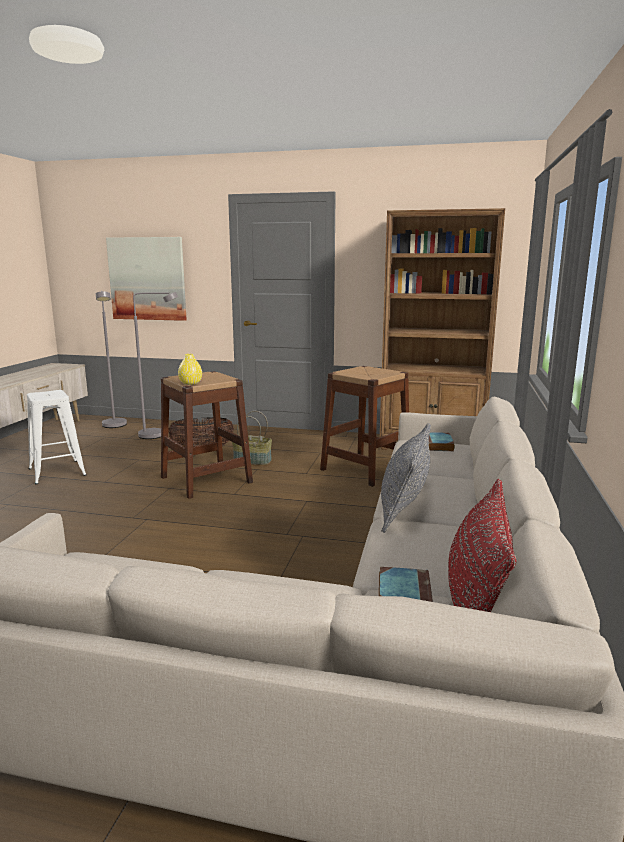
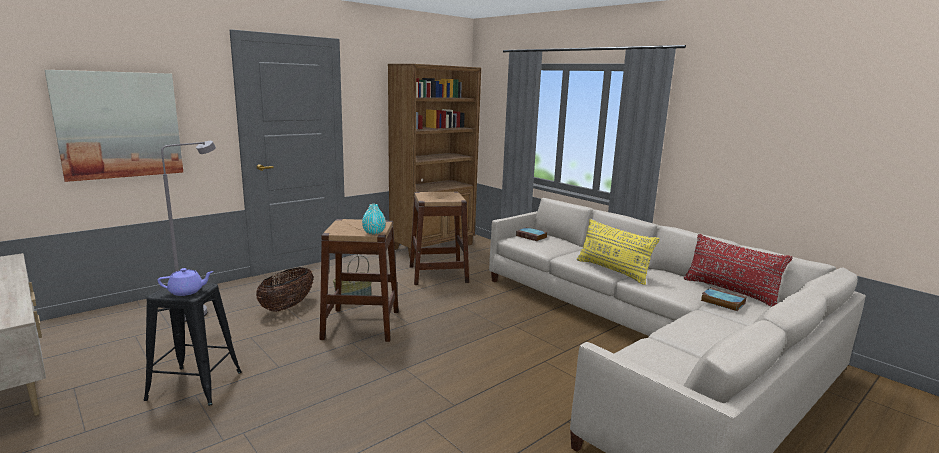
camera: 55 degrees left, 0 degrees up
(45, 395) = (187, 291): none -> purple teapot
(57, 472) = (195, 385): white stool -> black stool
(115, 426) = (109, 323): grey floor lamp -> none
(190, 383) = (374, 232): yellow vase -> turquoise vase
(404, 506) = (612, 271): grey pillow -> yellow pillow

